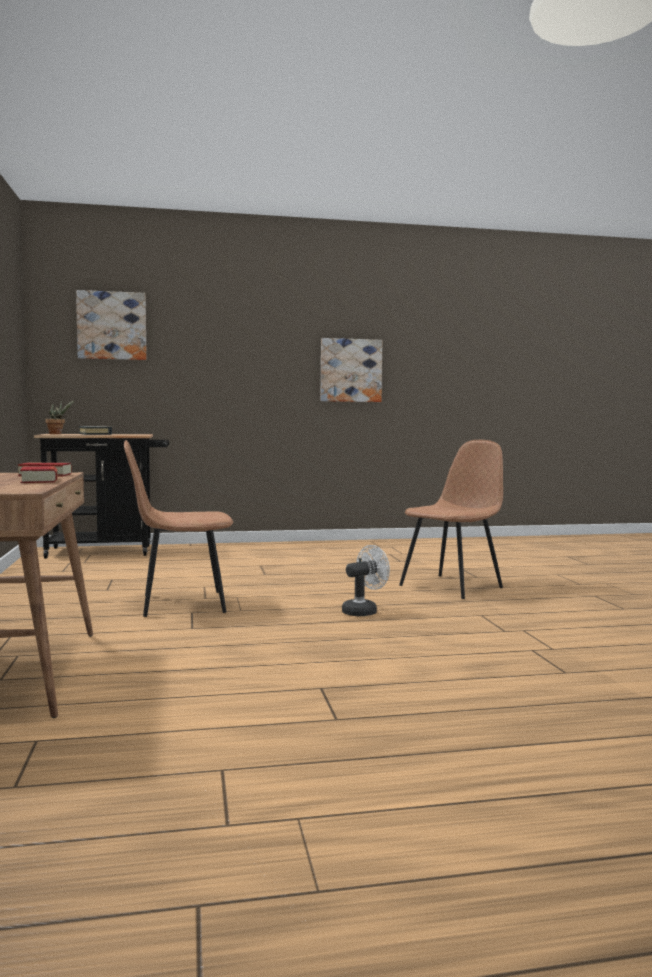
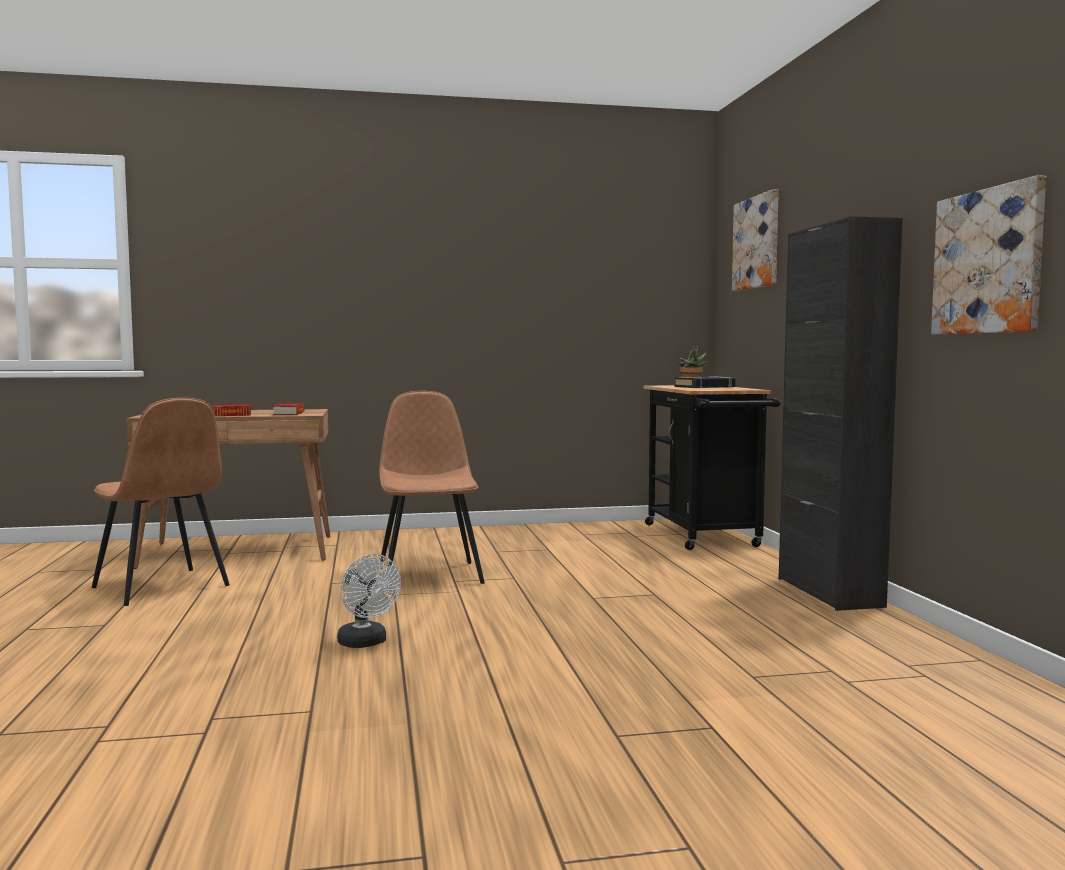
camera: 90 degrees right, 0 degrees up
(265, 545) = (829, 592): none -> black cabinet
(452, 586) = (522, 706): brown chair -> brown chair (162, 587)

